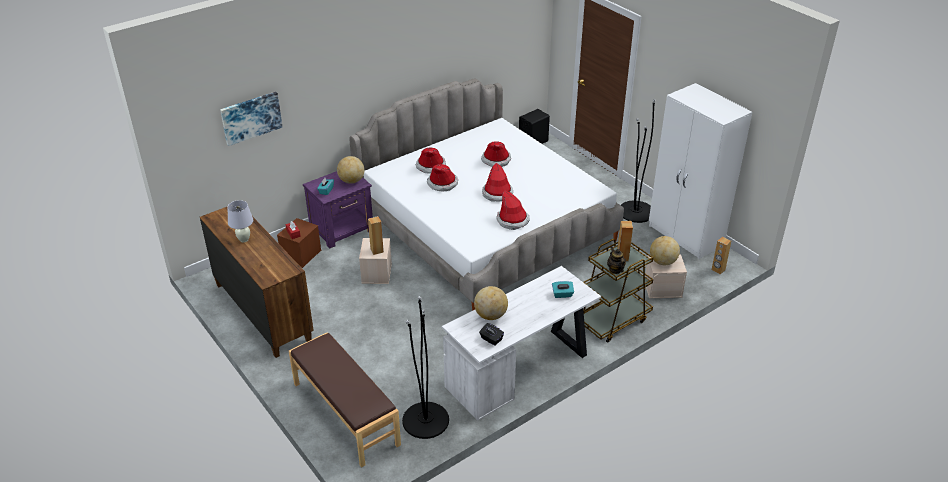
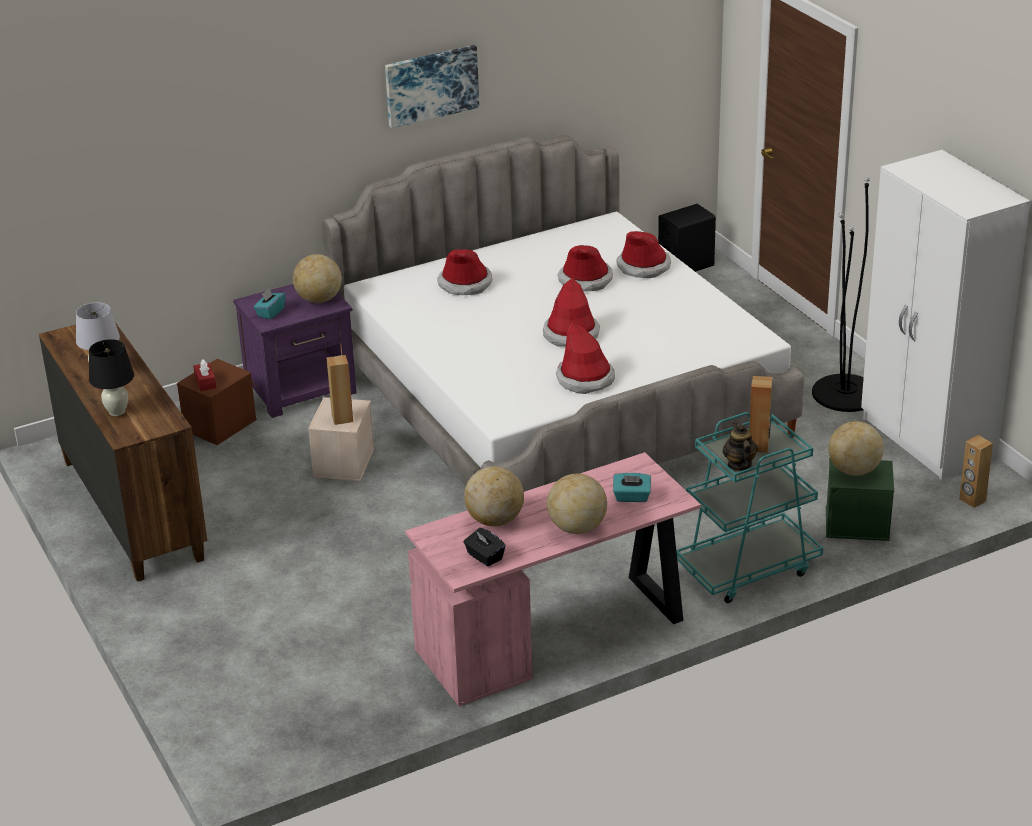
camera: 10 degrees right, 5 degrees down
(251, 117) = (142, 171): picture -> picture (431, 85)
(258, 264) = (116, 411): none -> black table lamp
(345, 414) = (232, 677): brown bench -> none
(425, 420) = (368, 698): black floor lamp -> none
(442, 183) = (477, 312): hat -> hat (643, 266)
(520, 370) = (556, 635): white desk -> pink desk
(537, 316) = (577, 528): none -> globe
(612, 320) = (747, 568): brown cart -> turquoise cart
(663, 288) = (858, 523): beige storage box -> green storage box

